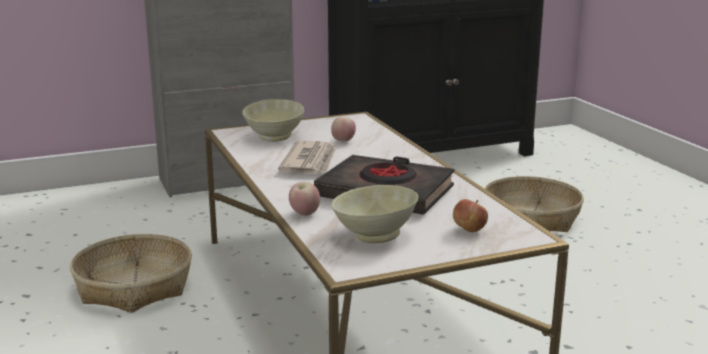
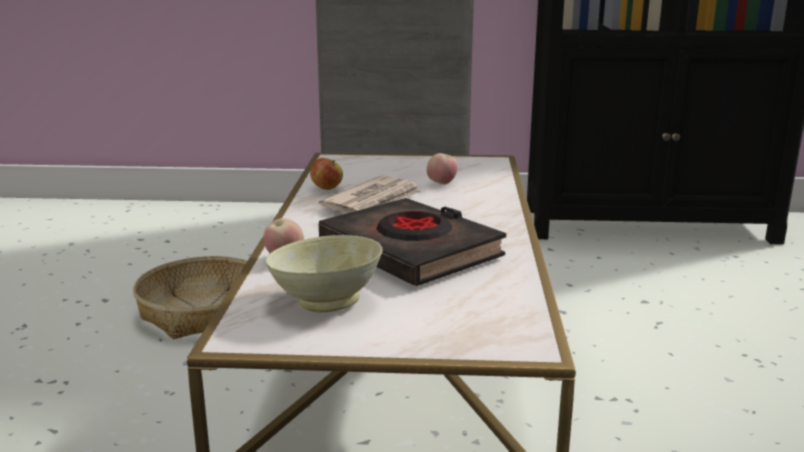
camera: 25 degrees right, 0 degrees up
(273, 137) = (371, 170): beige bowl -> none
(469, 231) = (453, 320): apple -> apple (327, 189)
(531, 218) = (720, 323): basket -> none

